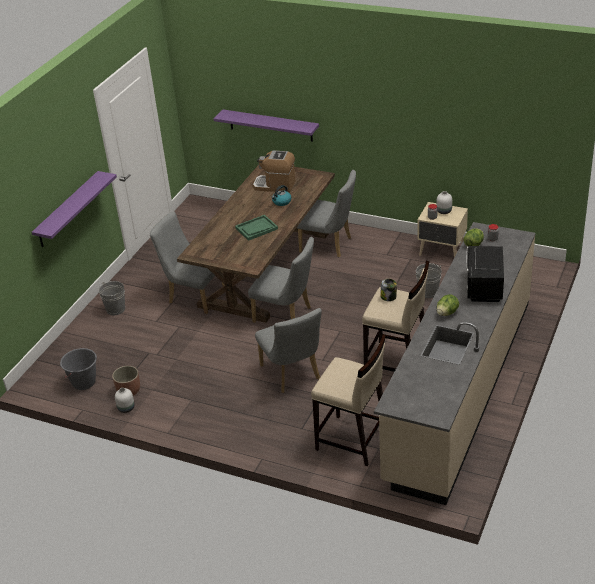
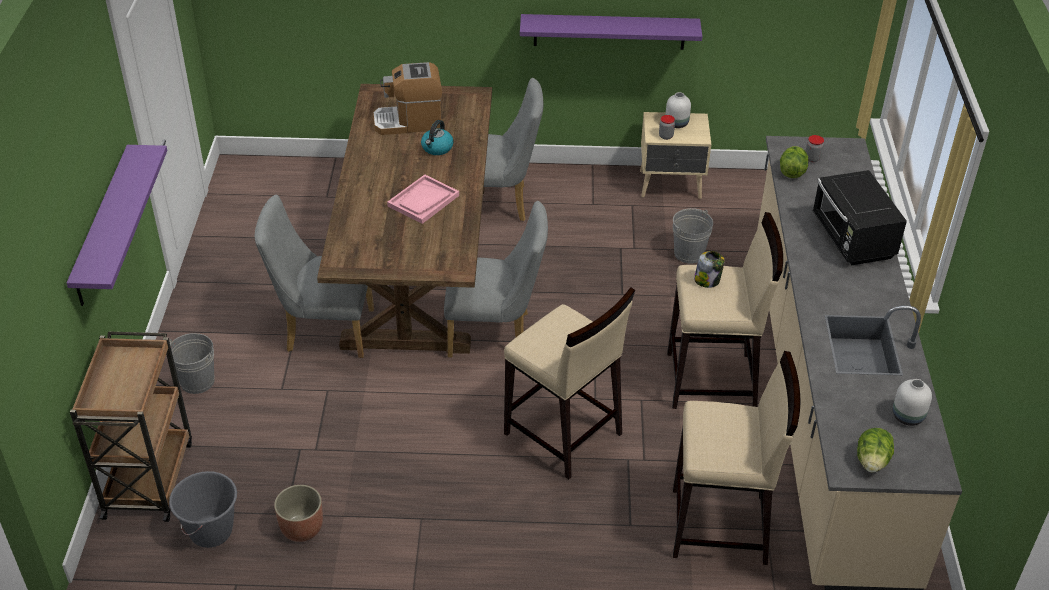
camera: 25 degrees left, 5 degrees up
(68, 350) = (149, 477): none -> brown cart
(126, 408) = (315, 561): white vase -> white vase (907, 416)
(256, 229) = (423, 201): green tray -> pink tray
(270, 125) = (372, 22): purple shelf -> purple shelf (609, 31)
(292, 375) = (563, 435): grey chair -> beige stool
(447, 313) = (827, 292): lettuce -> lettuce (872, 461)

